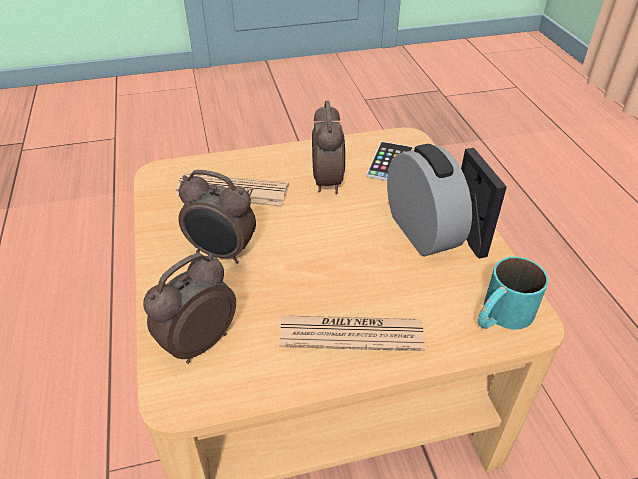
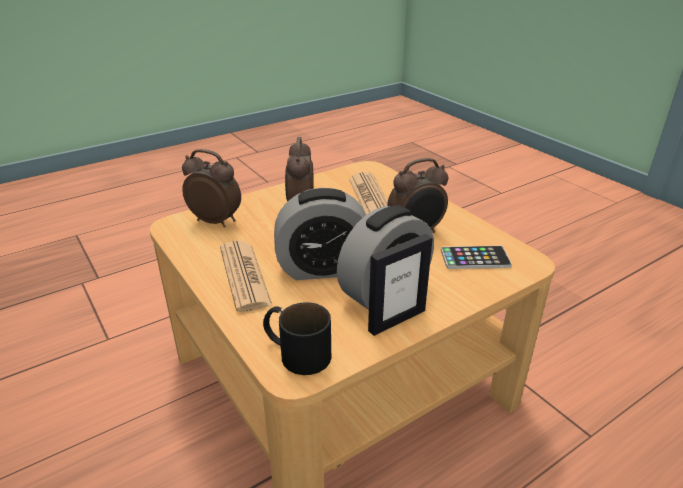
camera: 70 degrees right, 10 degrees down
(364, 263) = (323, 268): none -> alarm clock
(500, 316) = (295, 352): turquoise mug -> black mug

